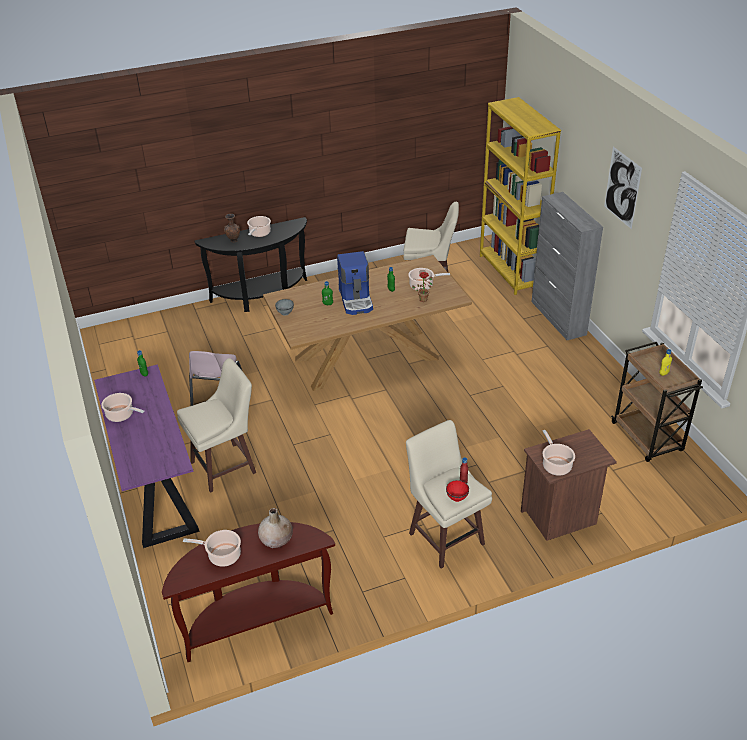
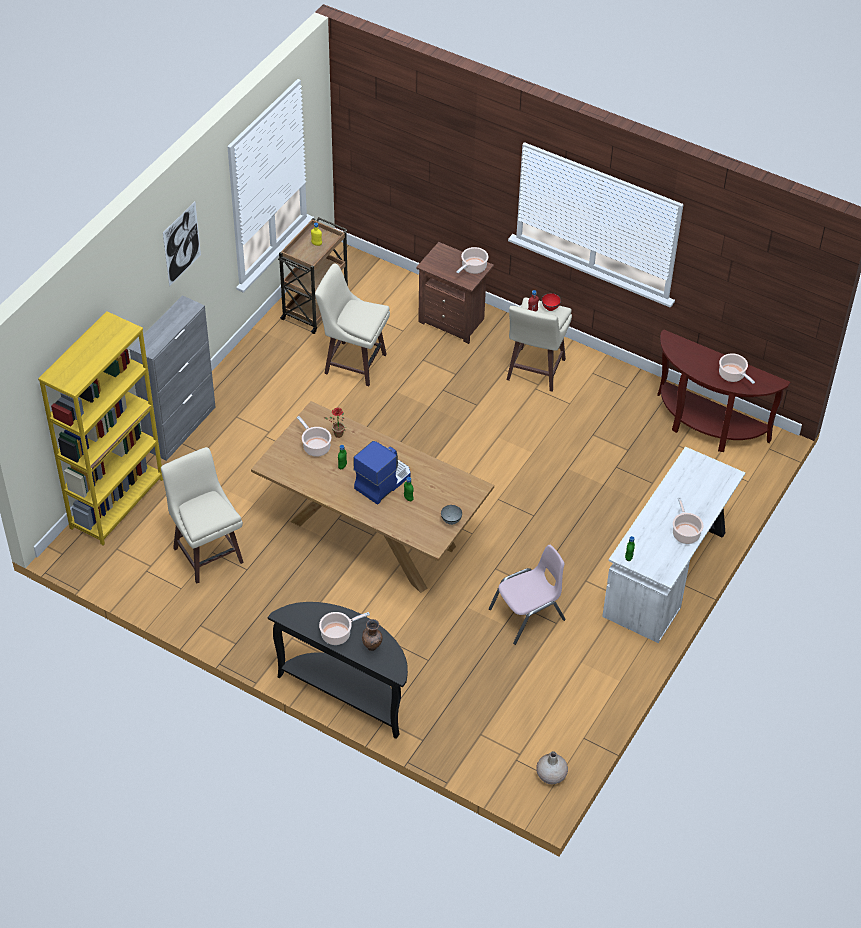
camera: 130 degrees left, 10 degrees up
(155, 487) = (668, 572): purple desk -> white desk
(225, 467) = (602, 542): beige stool -> beige stool (353, 363)
(276, 539) = (692, 358): beige vase -> beige vase (551, 775)

